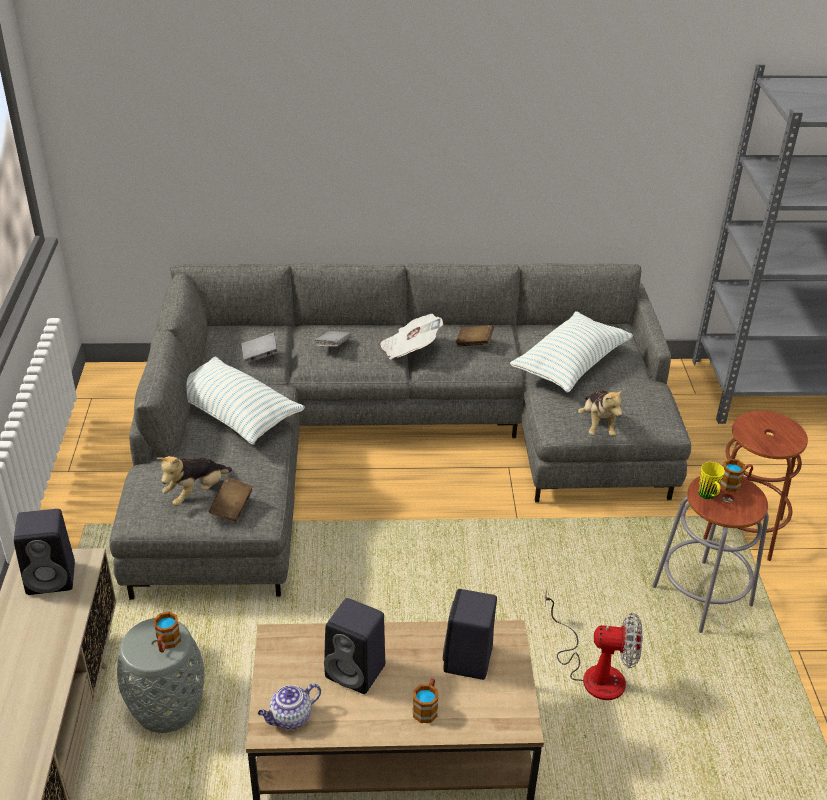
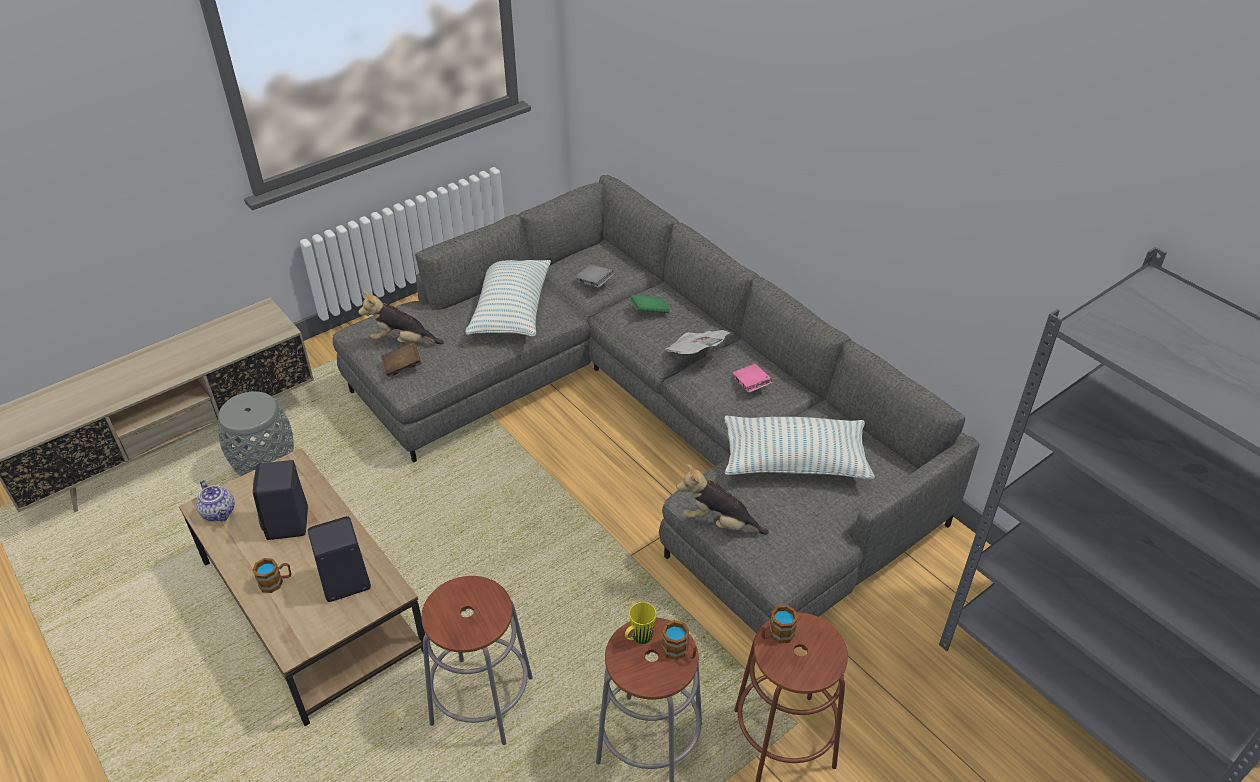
camera: 55 degrees right, 5 degrees up
(53, 578) = (255, 327): black speaker -> none
(167, 643) = (249, 415): mug -> mug (776, 635)
(290, 718) = (219, 513): teapot -> teapot turned 150 degrees counterclockwise
(333, 347) = (649, 312): grey book -> green book
(474, 343) = (751, 385): brown book -> pink book
(593, 672) = (482, 701): fan -> grey stool
(597, 425) = (719, 523): plush toy -> plush toy turned 60 degrees clockwise

